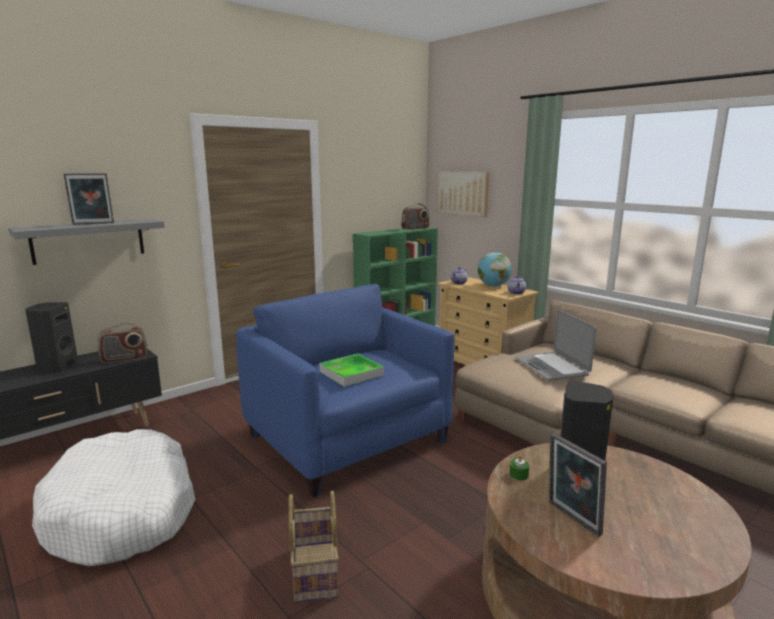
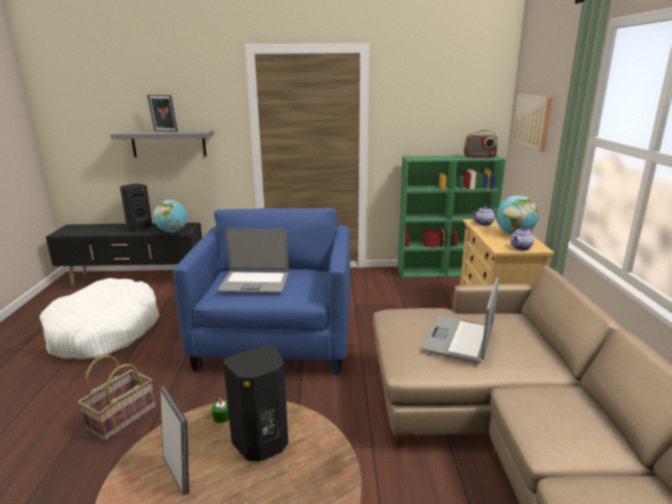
camera: 40 degrees right, 5 degrees up
(124, 359) = (173, 231): radio -> globe
(351, 373) = (255, 283): tray -> laptop
(571, 519) = (179, 472): picture frame -> picture frame turned 135 degrees clockwise

